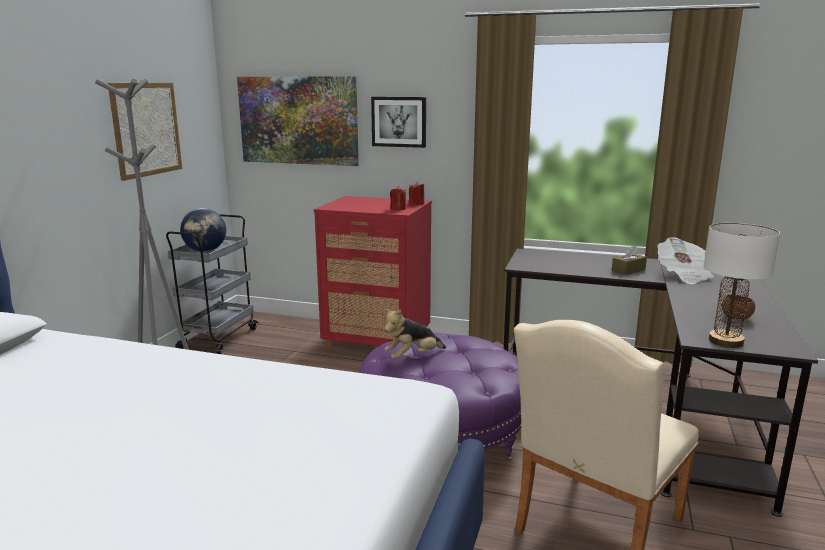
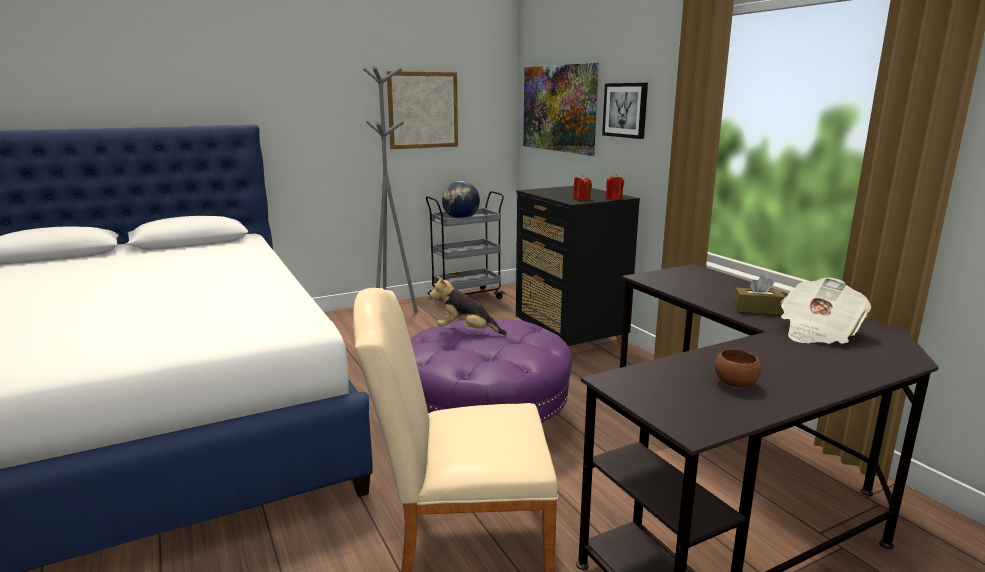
camera: 45 degrees right, 0 degrees up
(378, 343) = (570, 337): red dresser -> black dresser
(726, 341) = (640, 393): table lamp -> none

